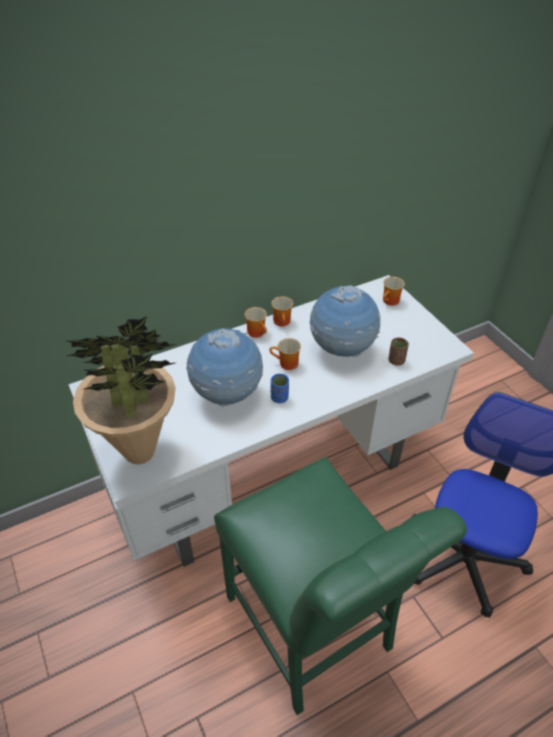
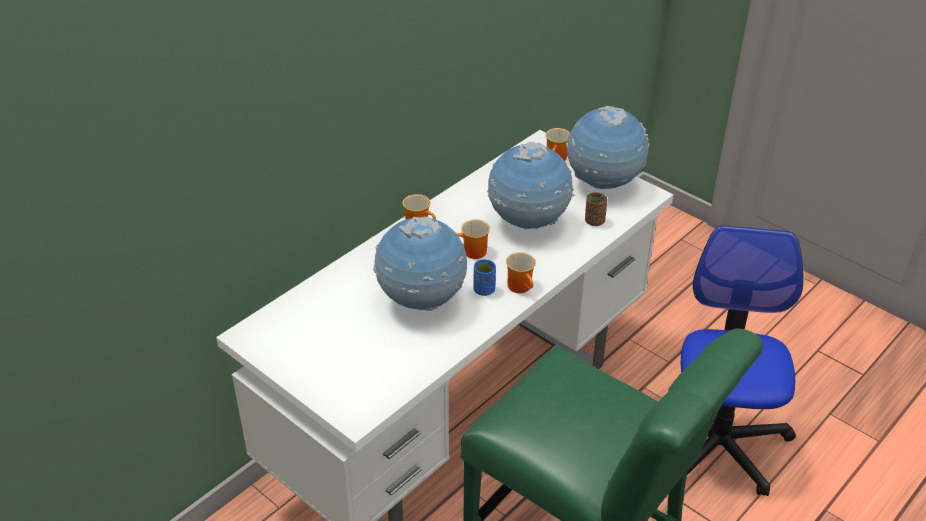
camera: 20 degrees left, 5 degrees down
(140, 452) = (354, 385): potted plant -> none
(283, 322) = (444, 208): mug -> mug (522, 287)
(418, 331) = (603, 184): none -> globe

